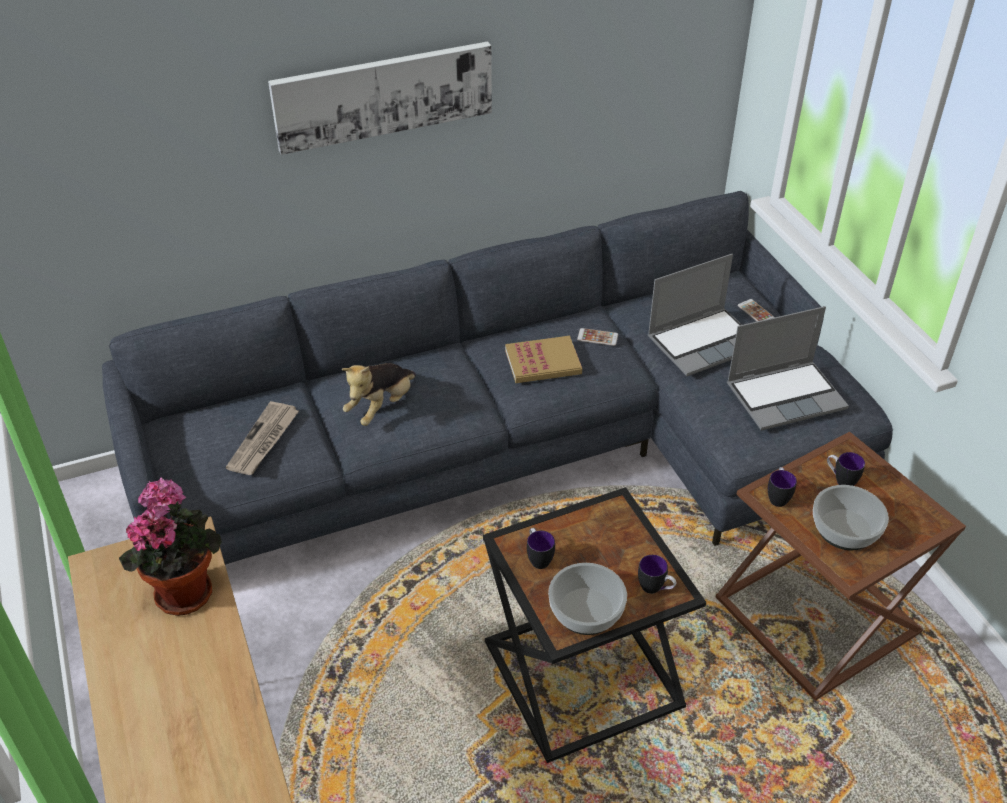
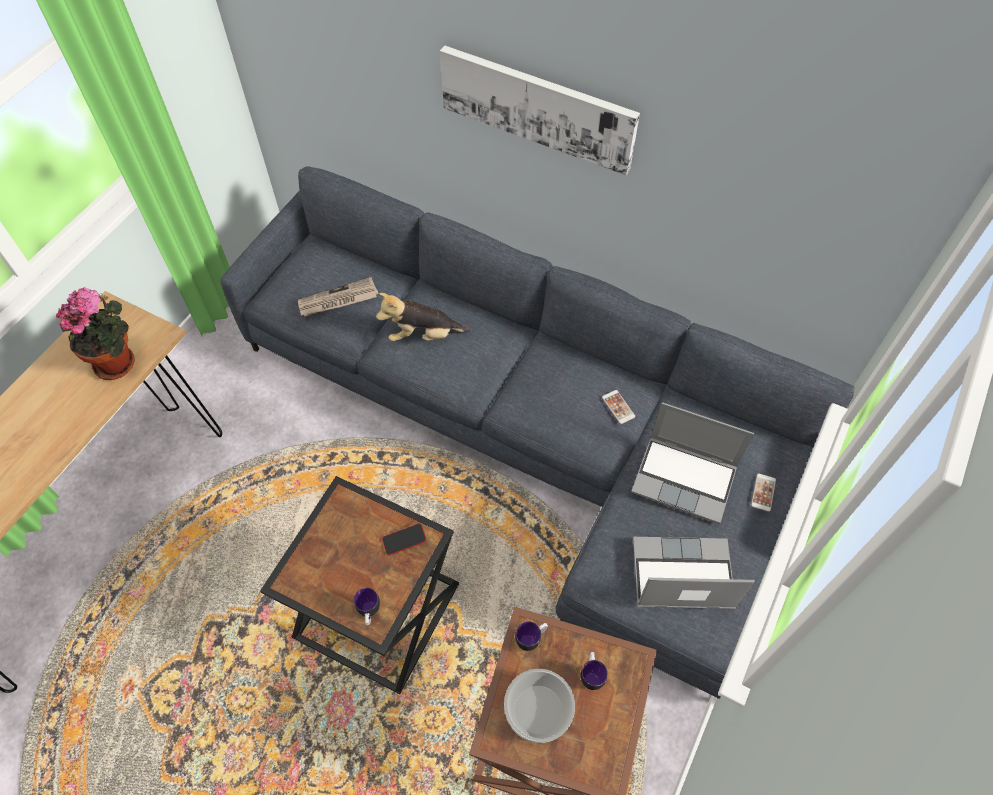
camera: 50 degrees right, 15 degrees up
(538, 558) = (341, 522): mug -> none
(543, 362) = (555, 393): book -> none
(585, 610) = (316, 582): bowl -> none
(603, 524) = (404, 540): none -> phone
(786, 396) = (681, 576): laptop -> laptop turned 150 degrees clockwise

